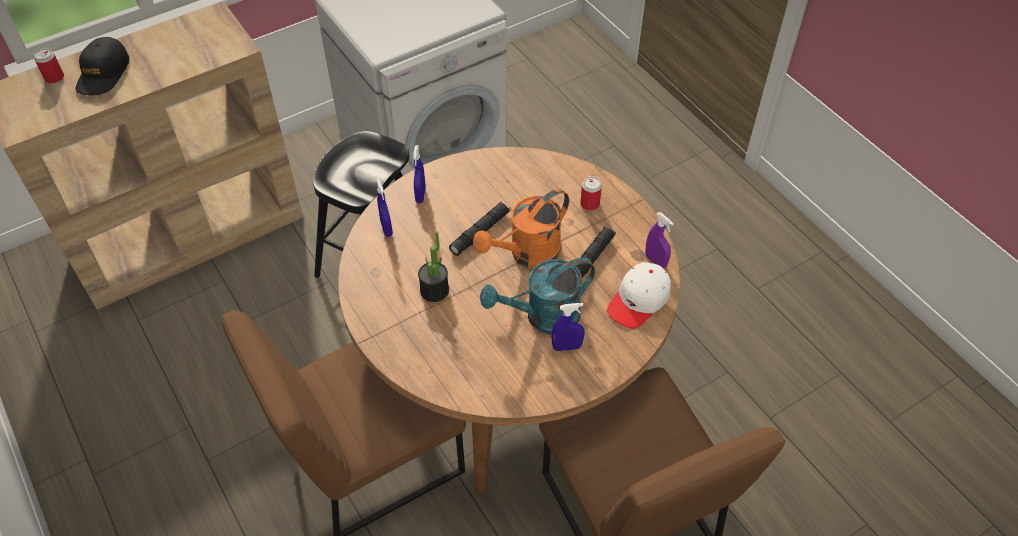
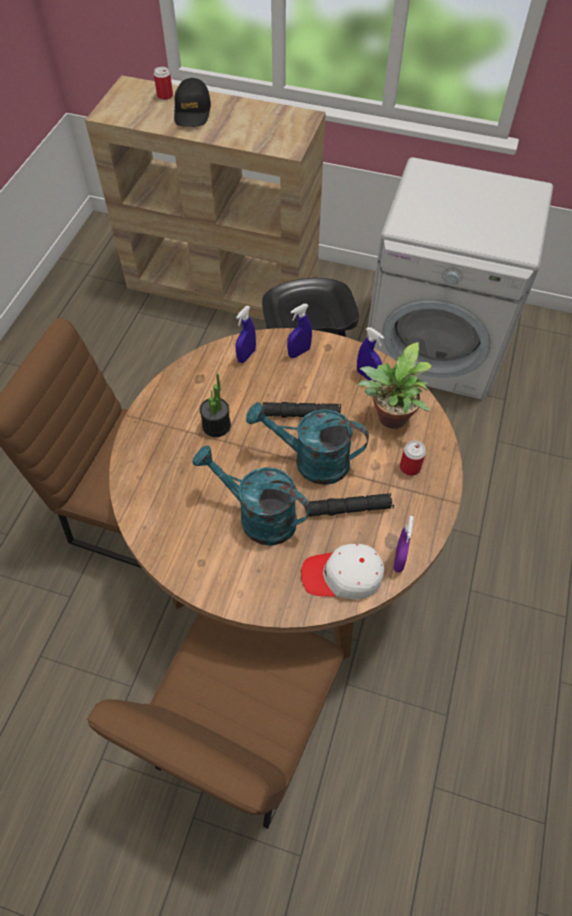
camera: 50 degrees right, 5 degrees up
(103, 74) = (192, 112): black cap -> black cap turned 60 degrees counterclockwise
(527, 254) = (311, 461): orange watering can -> turquoise watering can
(539, 186) = (390, 420): none -> potted plant
(567, 347) = (243, 554): blue spray bottle -> blue spray bottle (367, 376)

